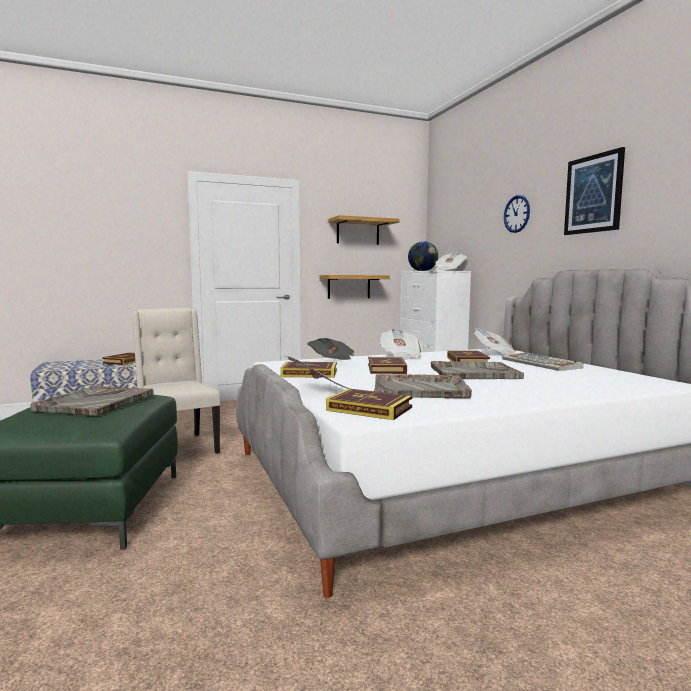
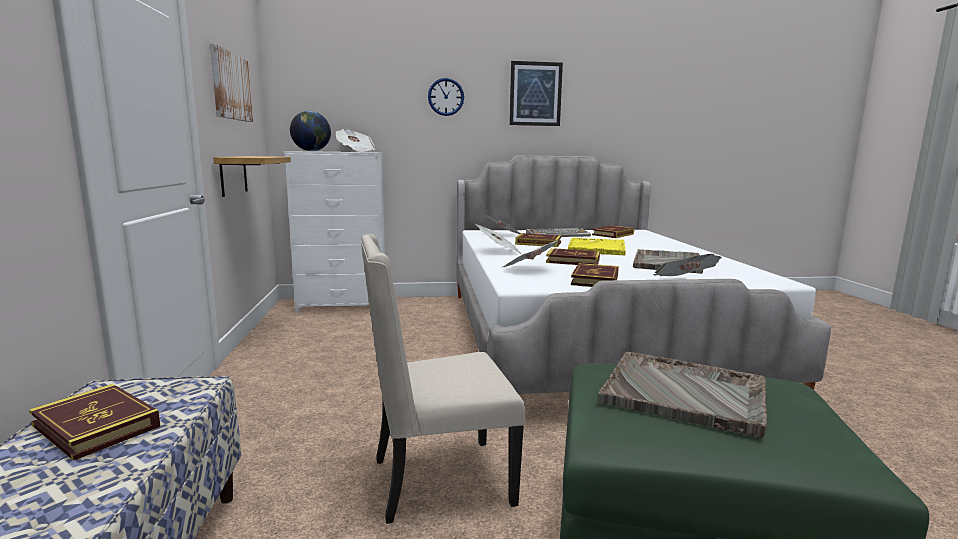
camera: 75 degrees left, 5 degrees up
(358, 232) = (231, 86): shelf -> picture
(369, 409) = (747, 278): book -> book (613, 234)
(473, 372) = (596, 248): grey tray -> yellow tray

